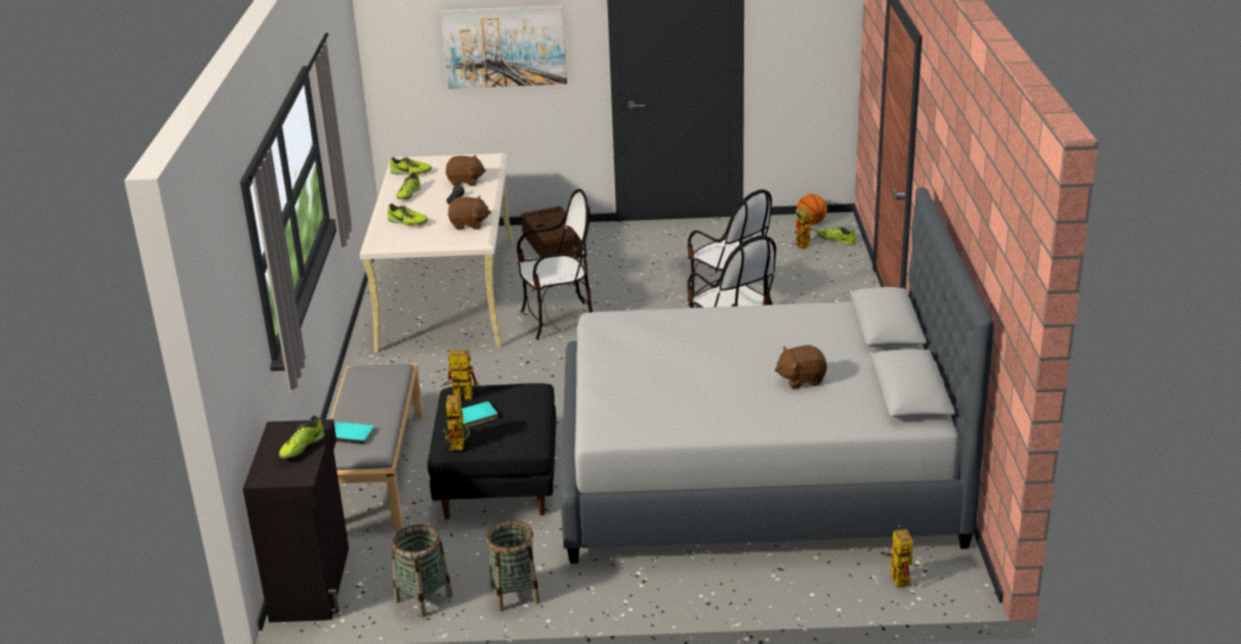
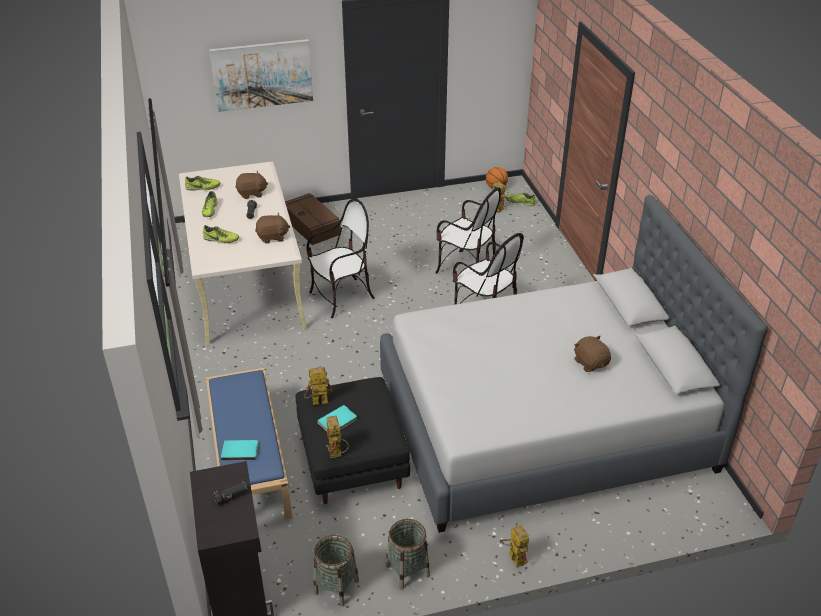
camera: 15 degrees left, 10 degrees up
(301, 447) = (232, 497): shoe -> black flashlight
(375, 468) = (249, 461): grey bench -> blue bench
(801, 379) = (590, 363): brown plush toy -> brown plush toy turned 90 degrees clockwise
(896, 577) = (681, 507): toy robot -> toy robot (514, 557)

